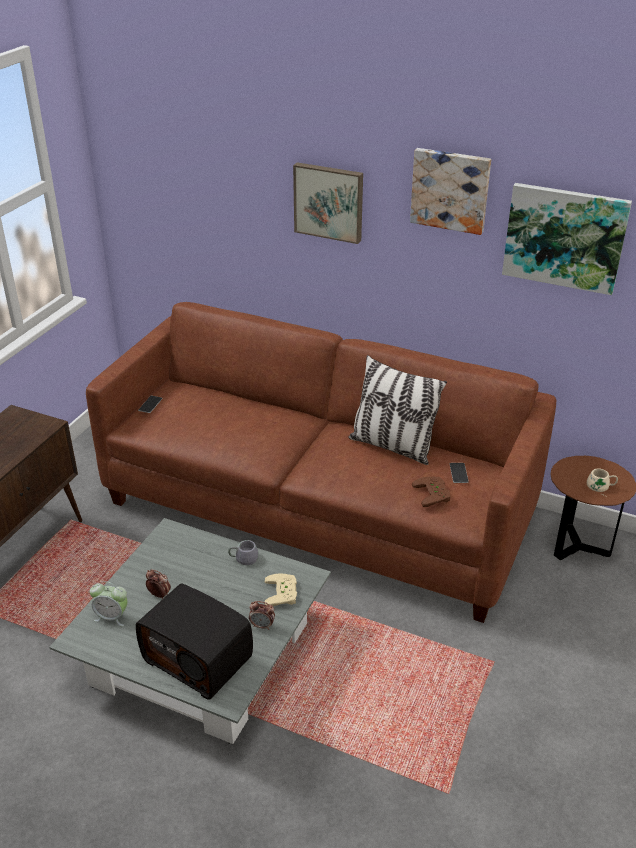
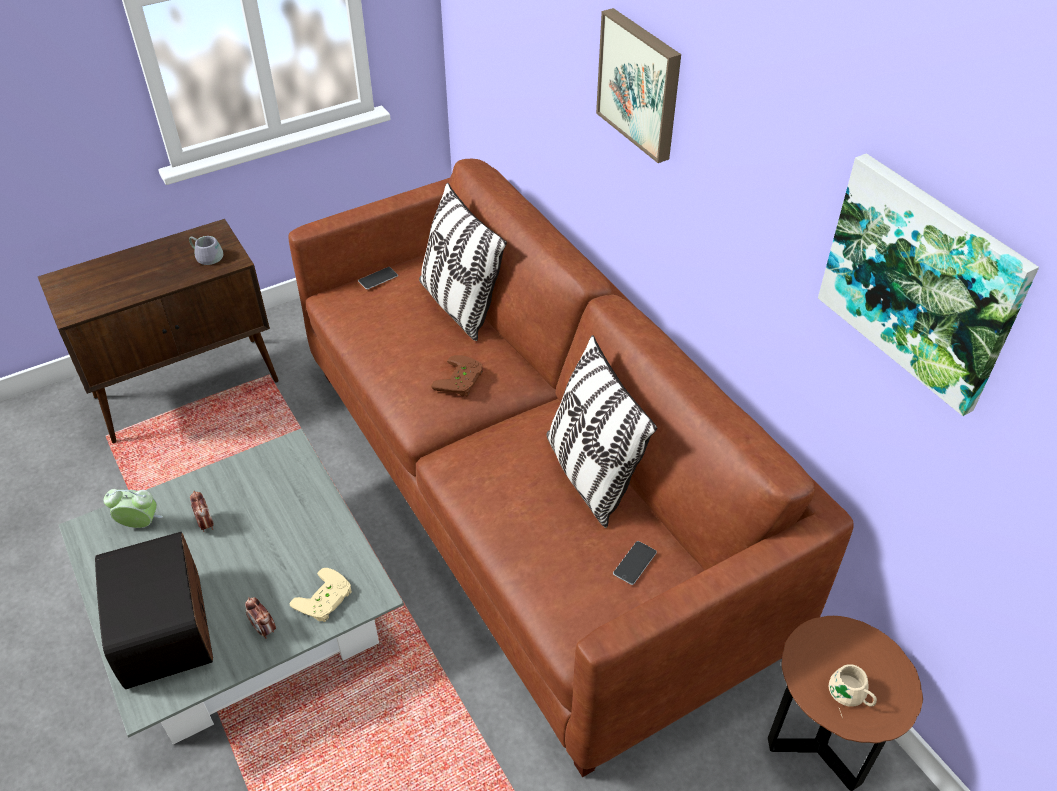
camera: 35 degrees right, 10 degrees up
(112, 617) = (140, 524): alarm clock -> alarm clock turned 135 degrees clockwise
(223, 398) = (459, 306): none -> pillow
(243, 556) = (331, 525): grey mug -> grey mug (208, 254)
(434, 494) = (569, 577): brown game controller -> brown game controller (461, 380)
(450, 190) = (780, 127): picture -> none

